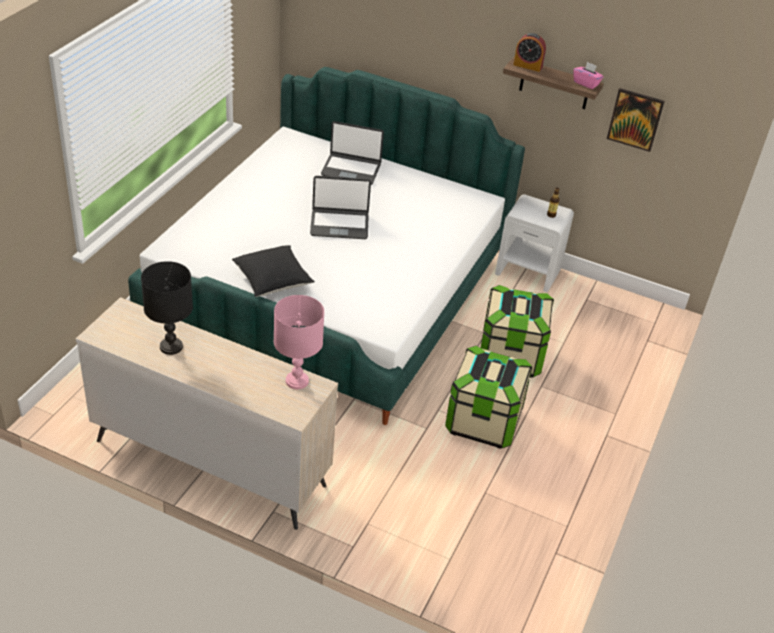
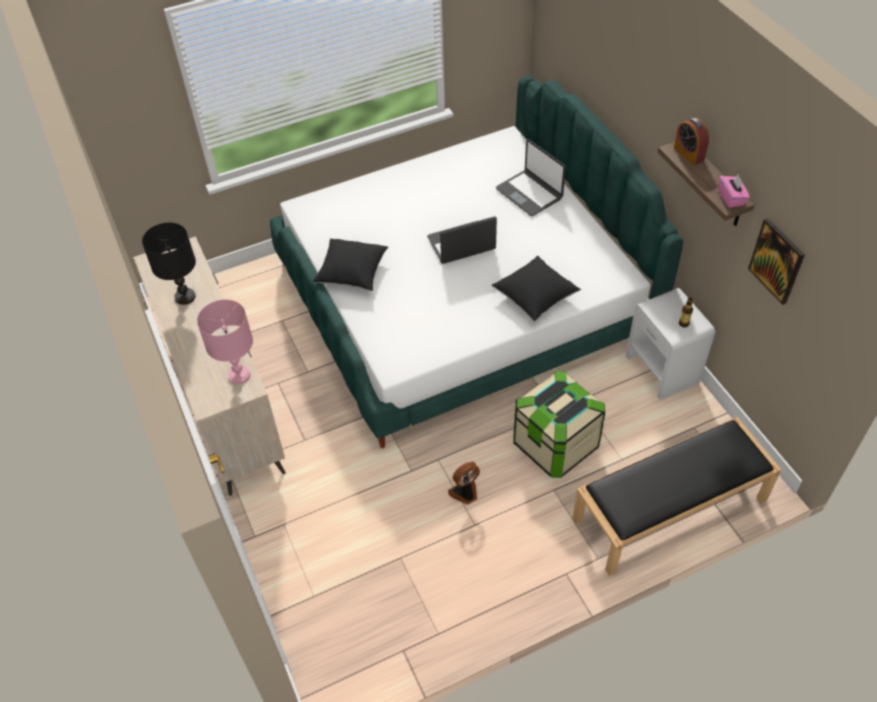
camera: 45 degrees right, 10 degrees up
(339, 225) = (461, 244): laptop -> laptop turned 120 degrees clockwise
(436, 238) = (535, 297): none -> black pillow
(483, 422) = (465, 493): storage box -> fan
(626, 359) = (669, 510): none -> black bench

